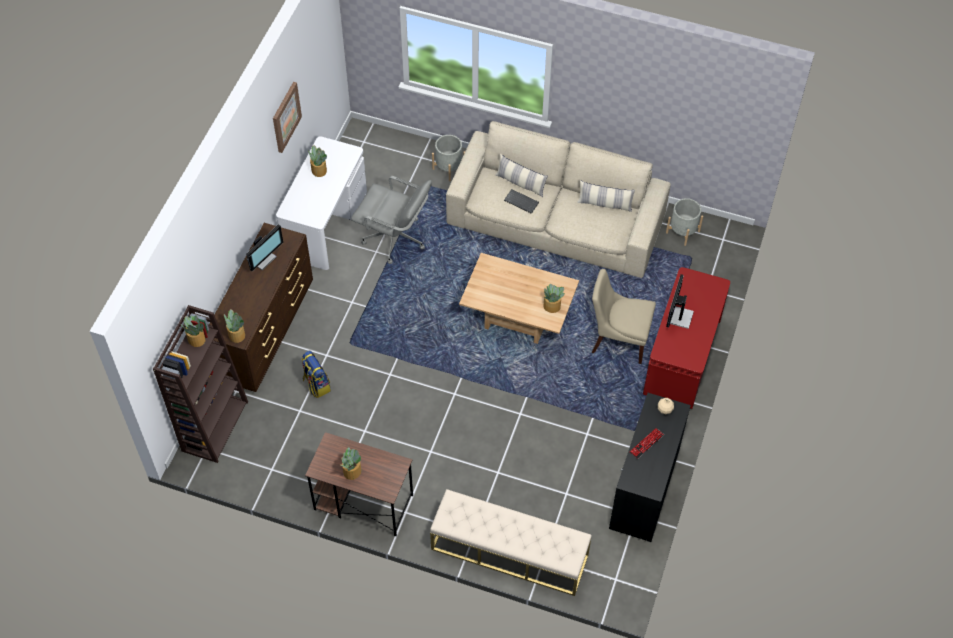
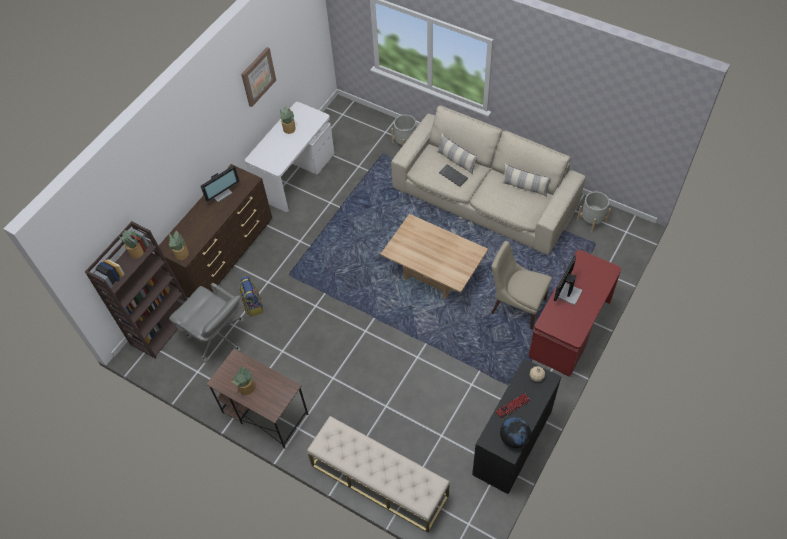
camera: 15 degrees right, 0 degrees up
(395, 239) = (347, 194): grey office chair -> grey office chair (217, 338)
(552, 306) = (459, 268): potted plant -> none
(654, 476) = (514, 438): none -> globe

